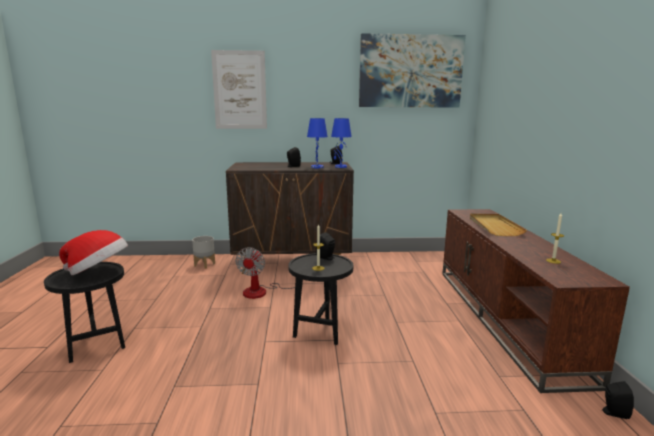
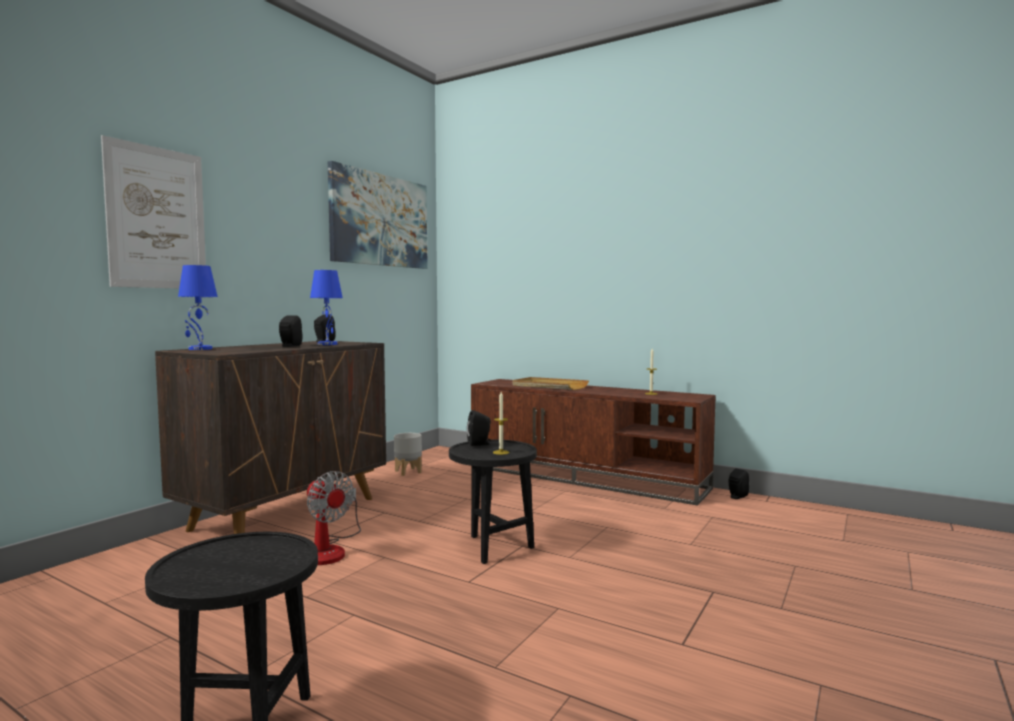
camera: 55 degrees left, 10 degrees down
(98, 272) = (252, 549): hat -> none
(205, 264) = (129, 567): grey planter -> grey planter (408, 471)
(340, 167) = (352, 342): blue table lamp -> blue table lamp (199, 349)

